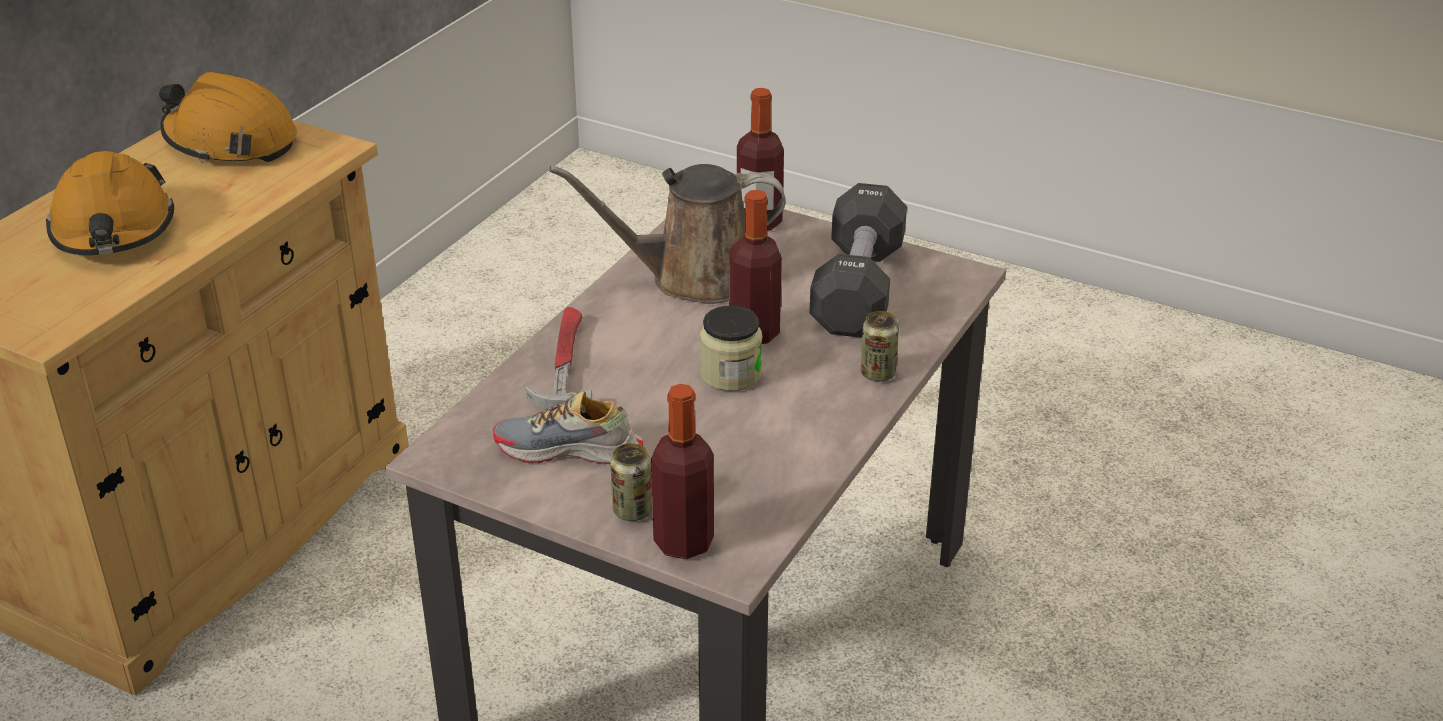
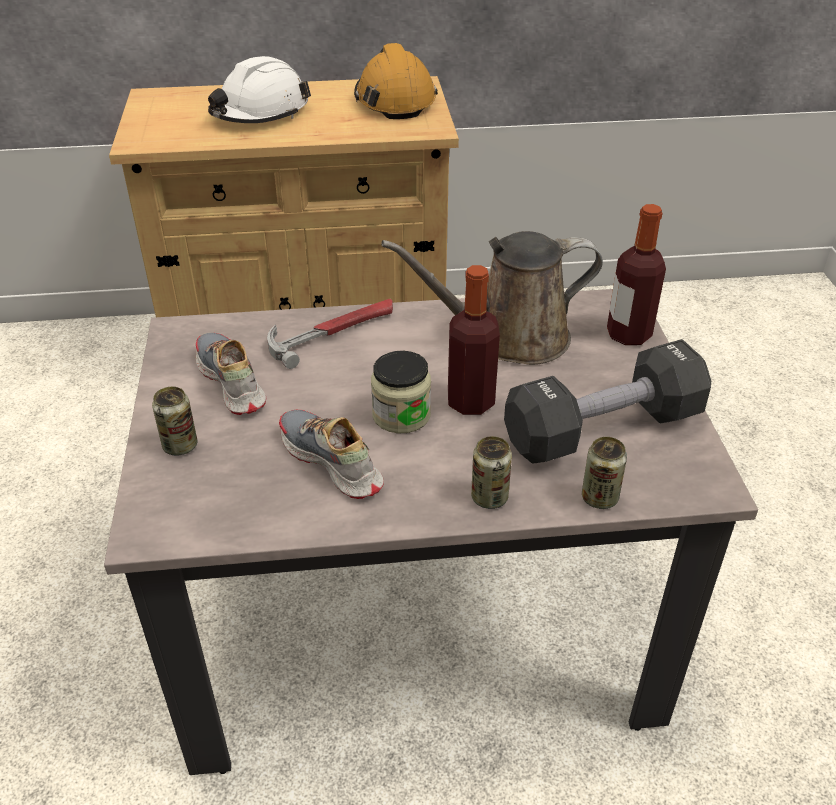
camera: 55 degrees right, 5 degrees up
(113, 229) = (260, 113): orange hard hat -> white hard hat
(683, 542) = (160, 490): bottle -> none
(693, 278) = (509, 338): brown watering can -> brown watering can turned 60 degrees counterclockwise
(751, 434) = (331, 462): none -> shoe
(929, 326) = (599, 498): none -> can

